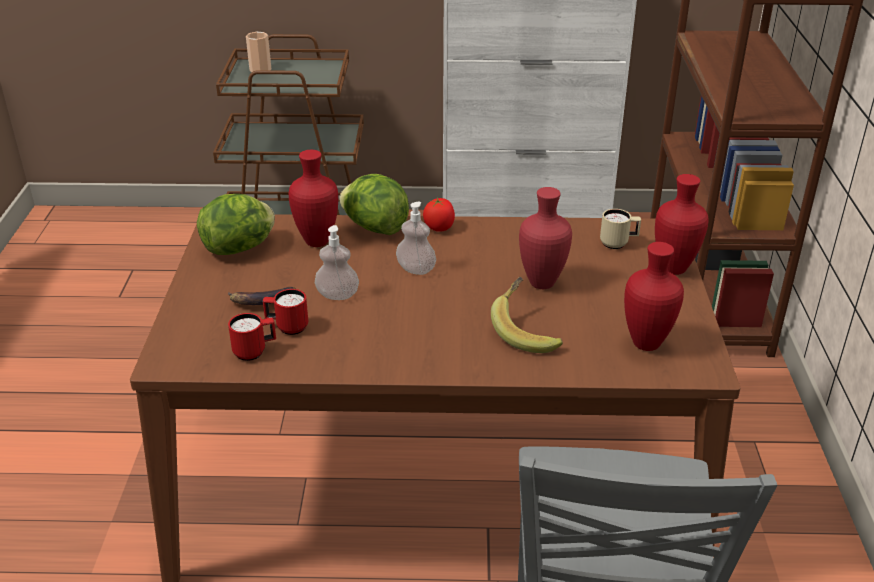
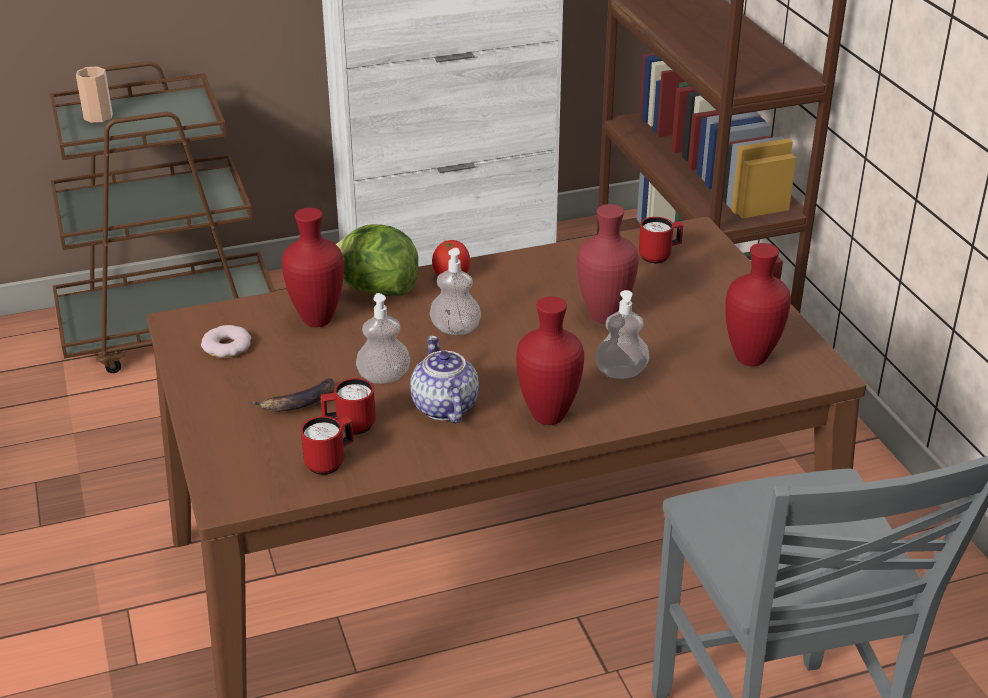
camera: 20 degrees left, 0 degrees up
(240, 248) = (227, 346): lettuce -> donut
(368, 328) = (444, 407): none -> teapot
(527, 331) = (621, 372): banana -> soap dispenser
(618, 243) = (659, 256): beige mug -> red mug
(672, 269) = (730, 273): red vase -> red vase (546, 417)

